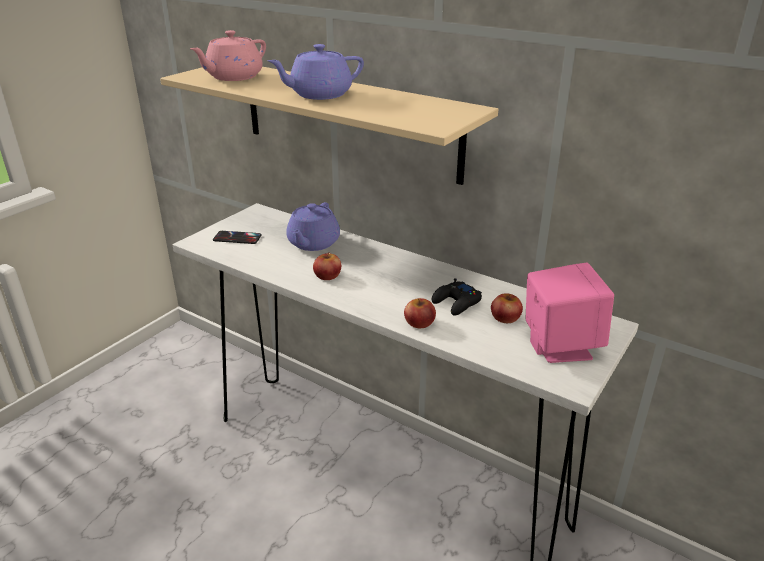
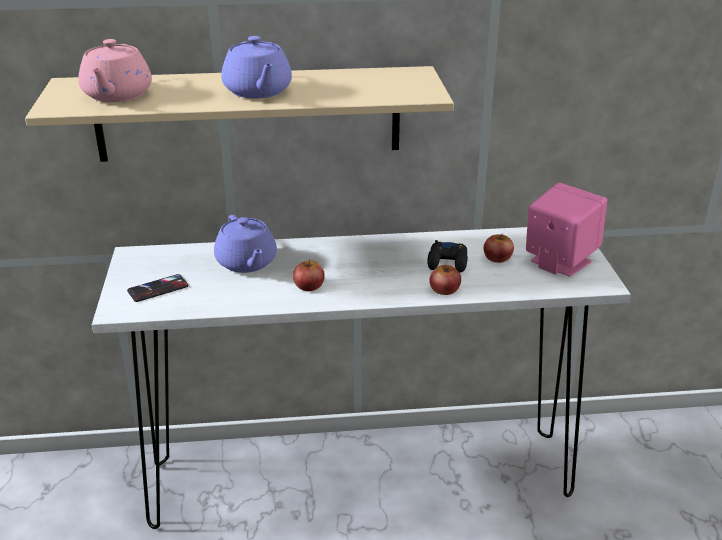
camera: 40 degrees left, 0 degrees up
(319, 95) = (258, 92): purple teapot -> purple teapot turned 45 degrees counterclockwise

